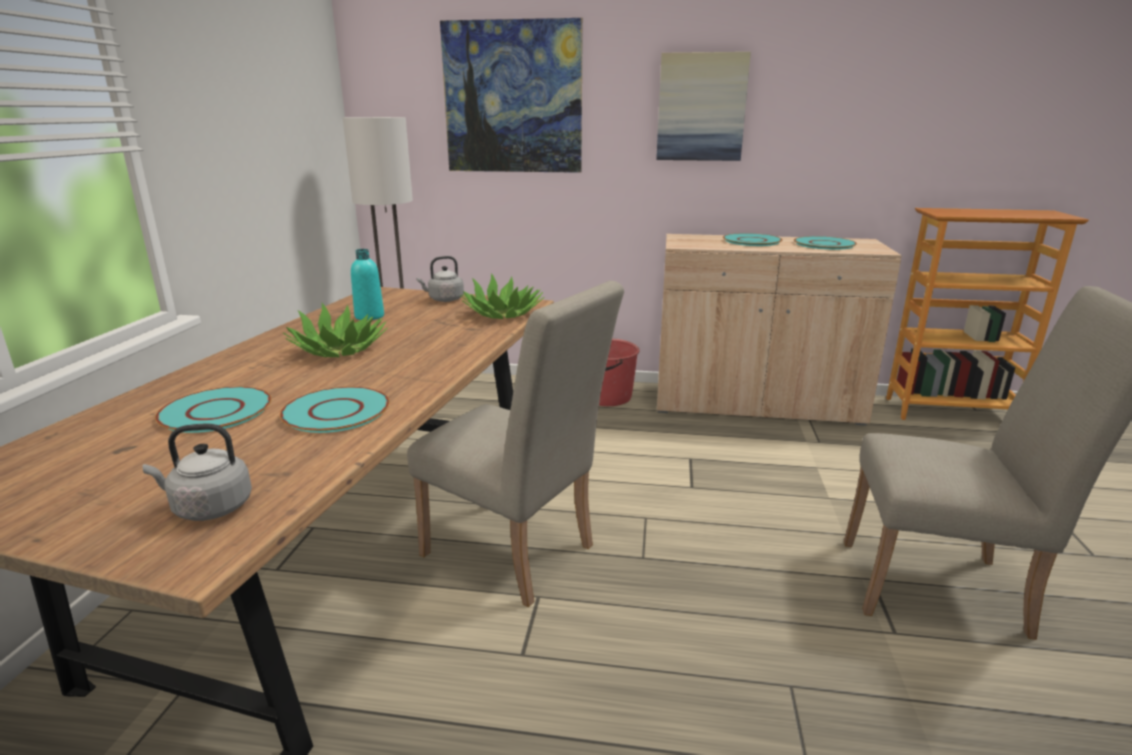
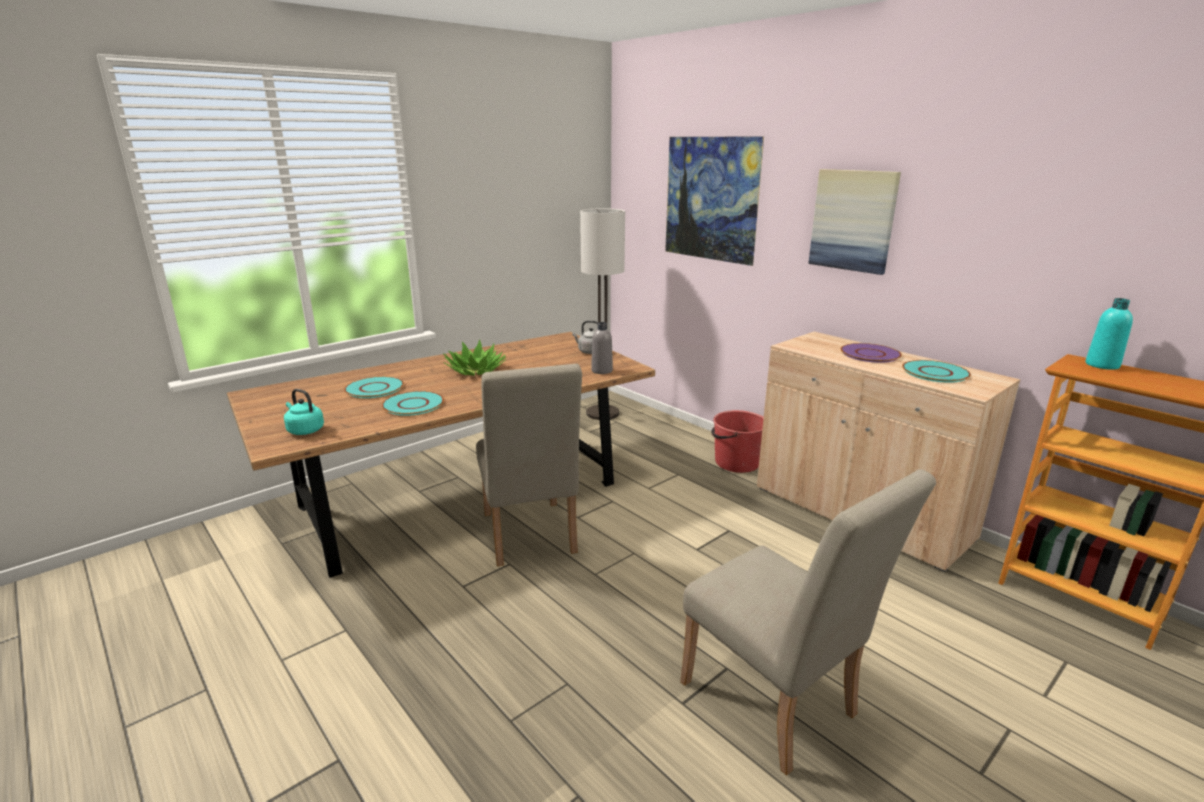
camera: 40 degrees right, 0 degrees up
(209, 508) = (304, 430): grey kettle -> turquoise kettle
(369, 316) = (528, 353): turquoise bottle -> turquoise bottle (1102, 365)
(503, 313) = (602, 371): potted plant -> grey bottle
(751, 241) = (869, 354): turquoise plate -> purple plate

